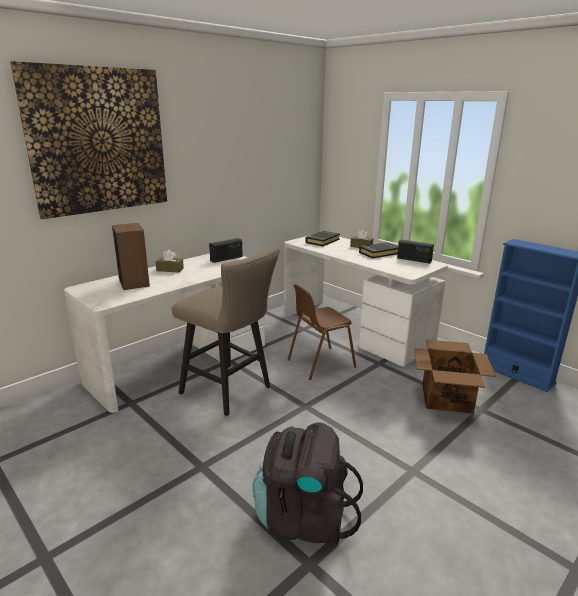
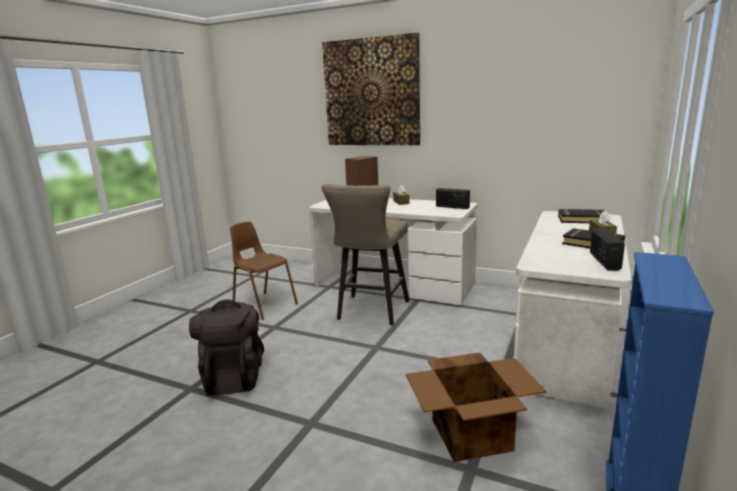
camera: 70 degrees right, 5 degrees down
(320, 363) = (460, 338): brown chair -> brown chair (264, 305)

